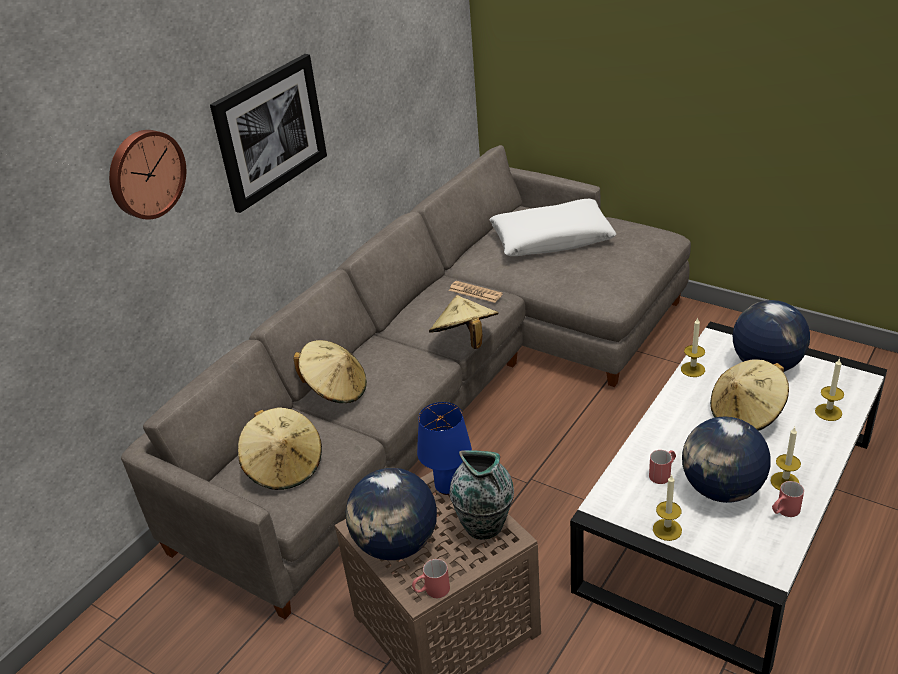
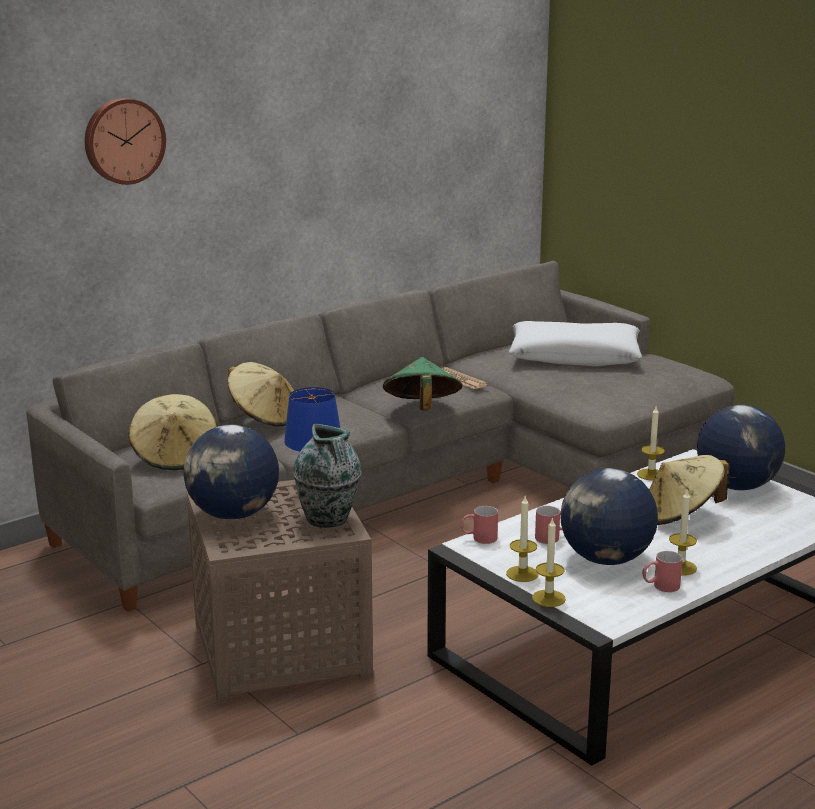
camera: 15 degrees right, 15 degrees down
(270, 131) = (269, 150): picture -> none
(431, 591) = (241, 548): red mug -> red mug (478, 538)
(465, 340) = (421, 409): beige hat -> green hat
(828, 412) = (776, 530): candle -> candle (548, 598)

